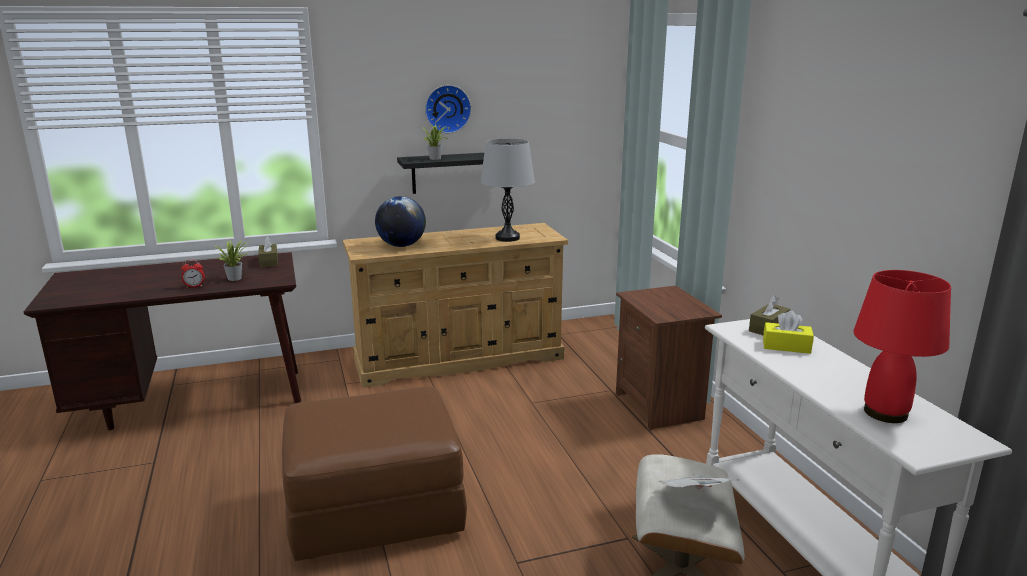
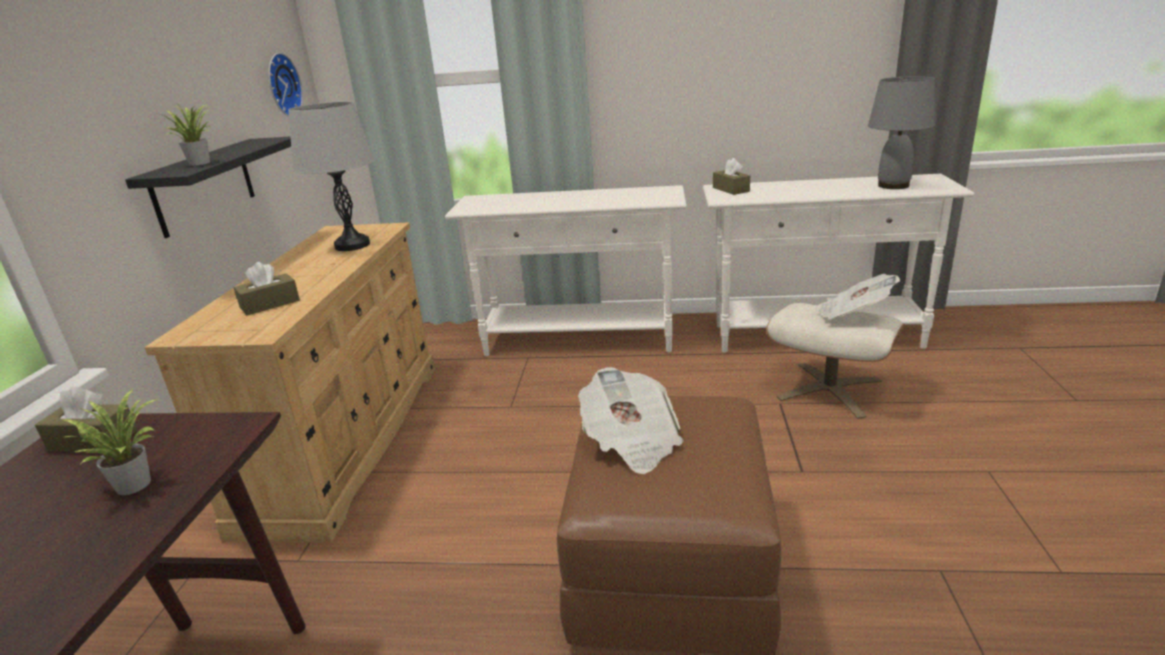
camera: 65 degrees left, 5 degrees up
(194, 286) = (97, 547): alarm clock -> none
(369, 405) = (631, 442): none -> newspaper
(401, 246) = (270, 304): globe -> brown tissue box
(447, 108) = (160, 81): wall clock -> wall clock (281, 85)
(660, 406) = (580, 341): brown nightstand -> white console table
(786, 346) = (770, 190): yellow tissue box -> none
(886, 412) = (893, 185): red table lamp -> grey table lamp

